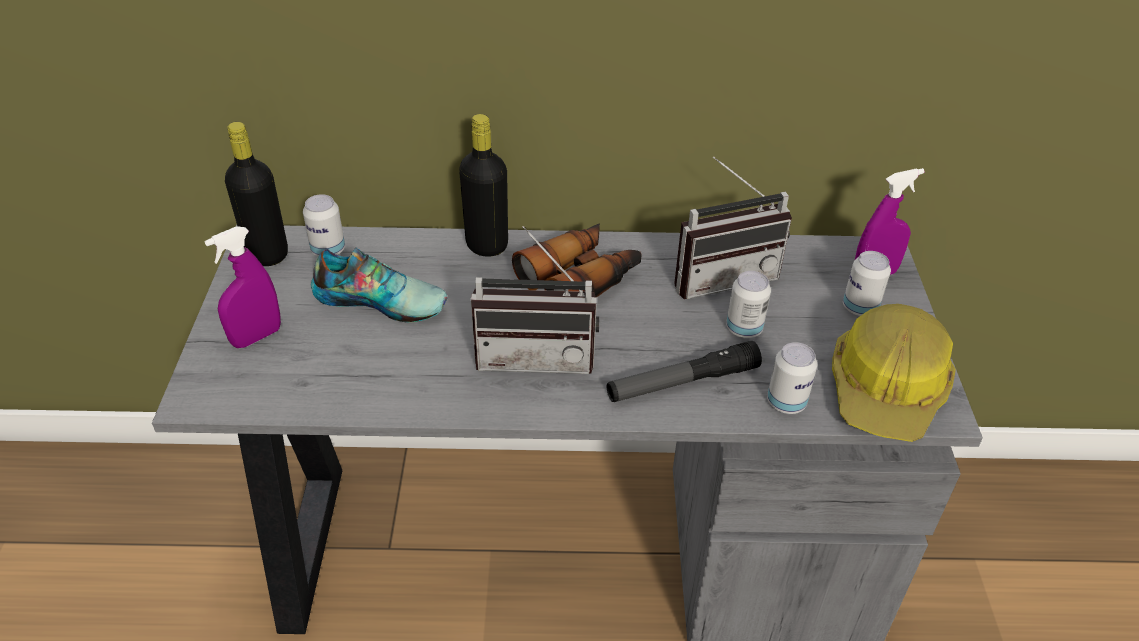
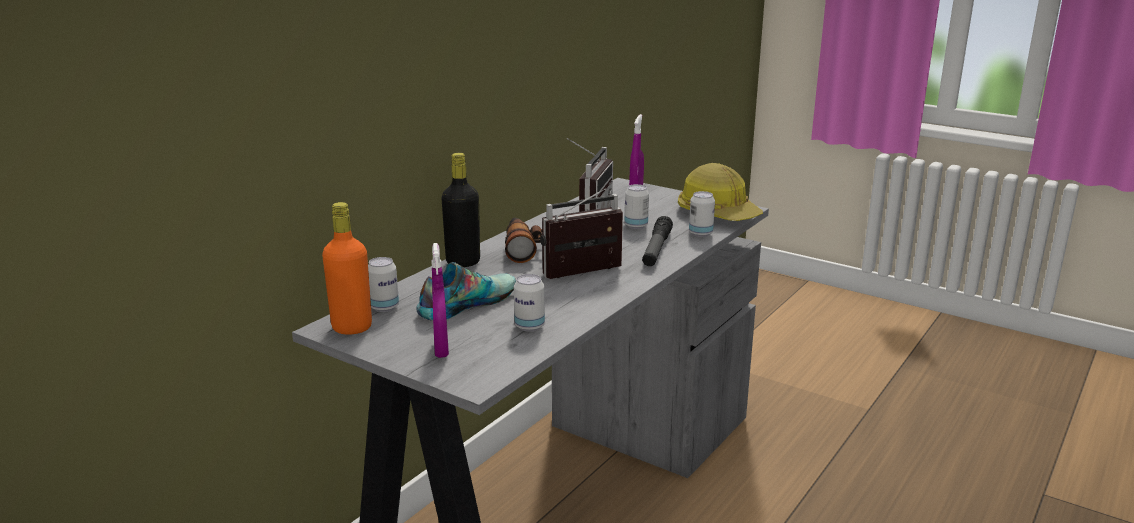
camera: 55 degrees left, 20 degrees down
(267, 254) = (352, 327): black bottle -> orange bottle
(537, 355) = (585, 275): radio -> radio turned 150 degrees counterclockwise
(859, 308) = (656, 200): can -> can (529, 326)

